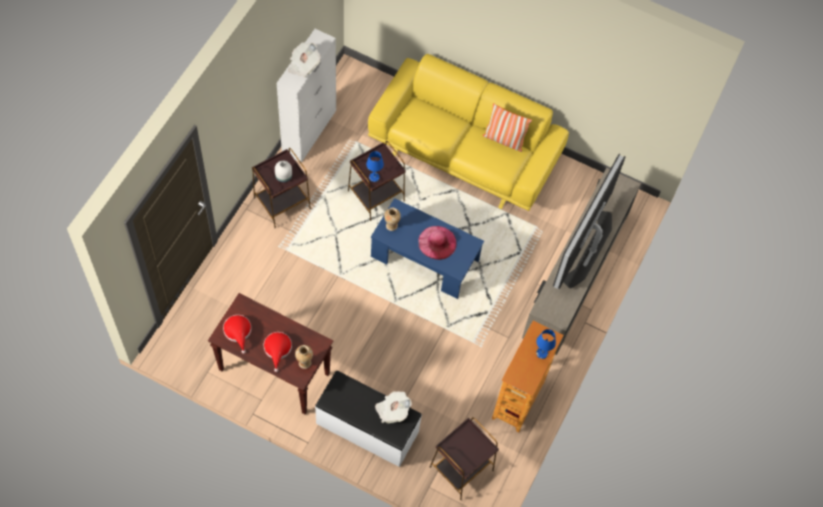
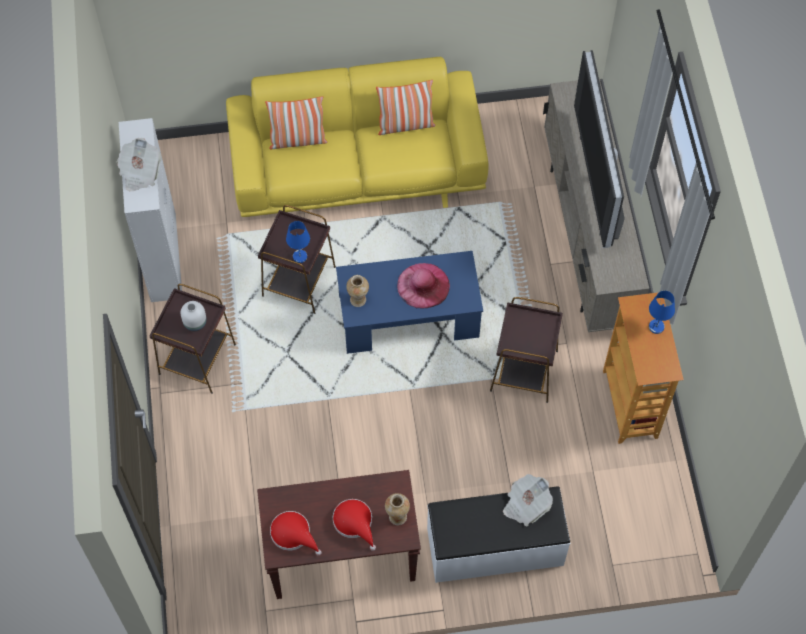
camera: 30 degrees left, 0 degrees up
(431, 109) = (297, 140): none -> pillow
(462, 468) = (630, 519): brown side table -> brown side table (524, 370)

